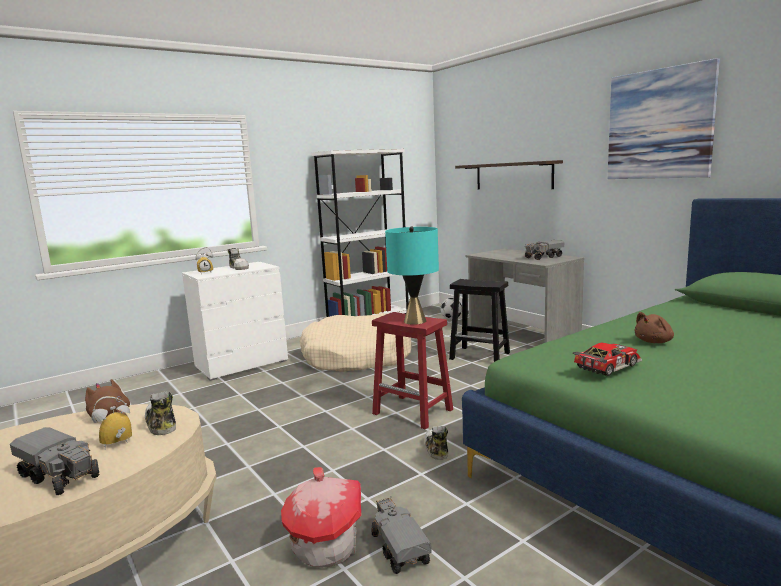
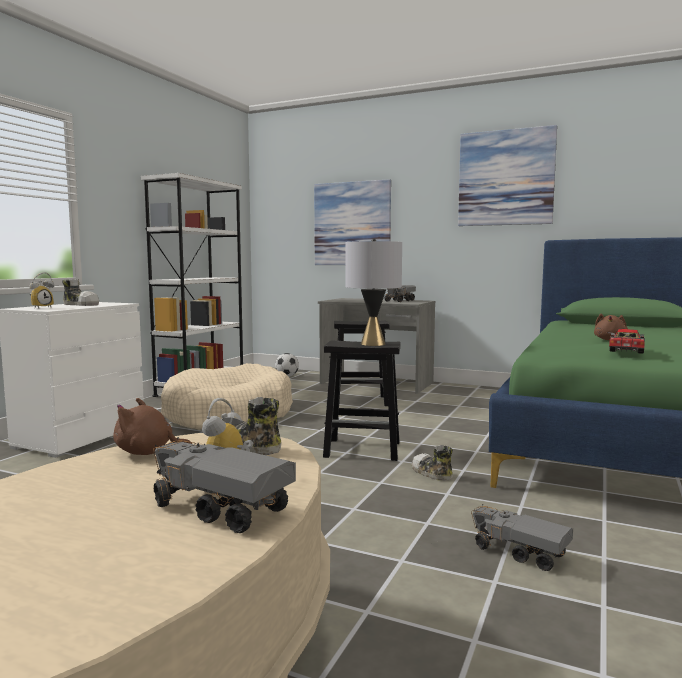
camera: 30 degrees left, 5 degrees down
(60, 476) = (219, 508): toy truck -> toy truck turned 150 degrees counterclockwise
(326, 545) = (448, 569): toy house -> none
(414, 321) = (372, 344): turquoise table lamp -> grey table lamp
(414, 412) = (364, 449): red stool -> black stool
(513, 176) = (352, 224): shelf -> picture

